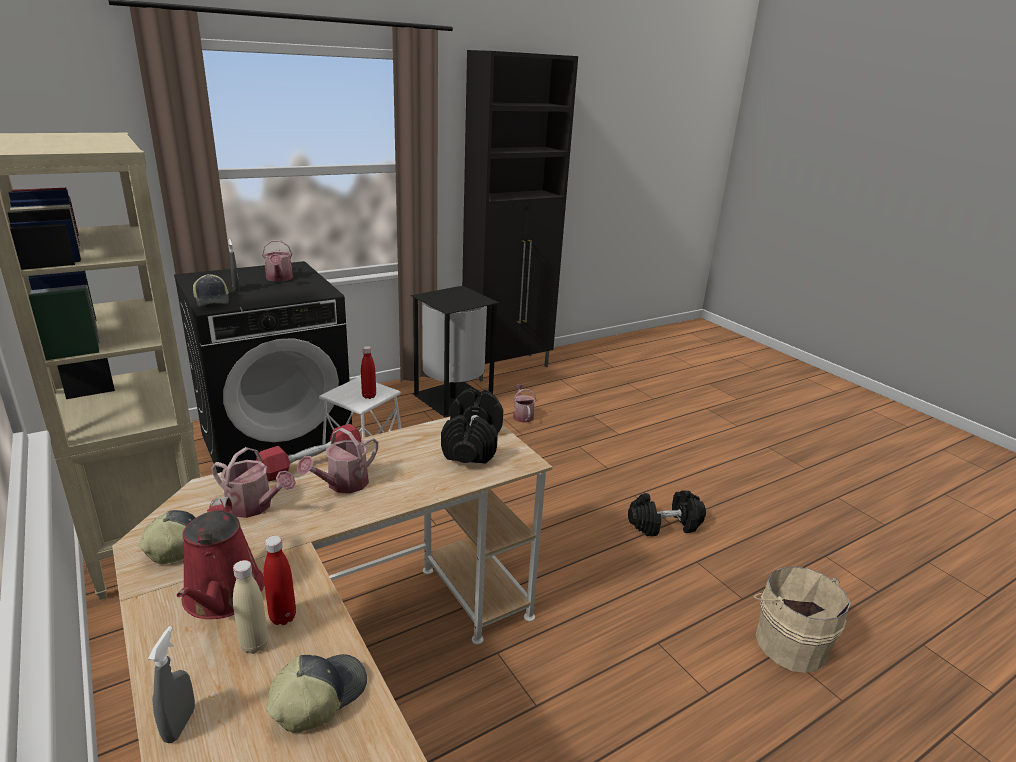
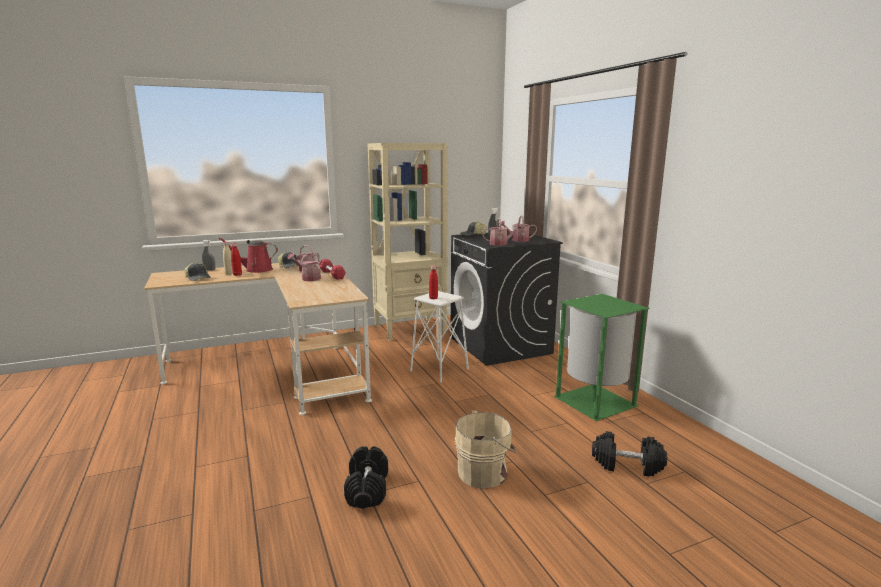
camera: 100 degrees right, 10 degrees down
(453, 399) = (593, 401): black trash can -> green trash can
(472, 444) = (327, 295): black dumbbell -> black dumbbell (627, 465)
(508, 367) = (694, 436): black cabinet -> none
(522, 415) = (571, 435): watering can -> watering can (501, 244)
(789, 642) = (194, 521): beige bucket -> beige bucket (484, 472)

